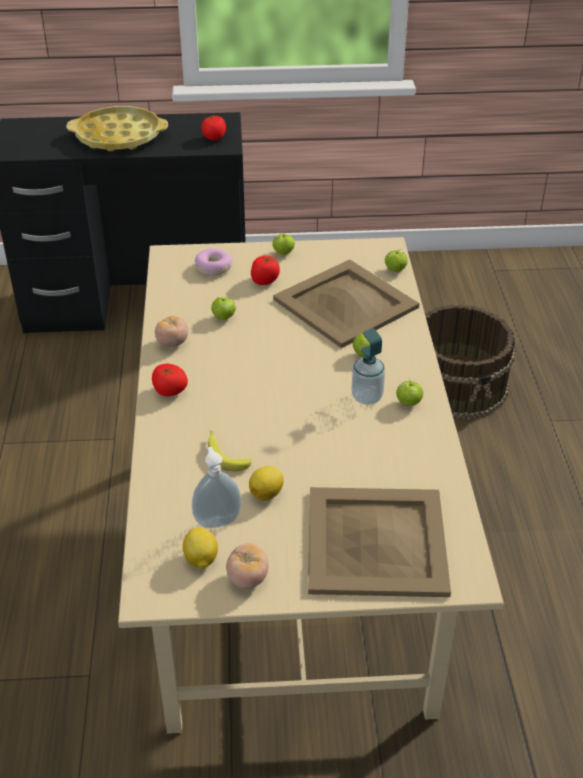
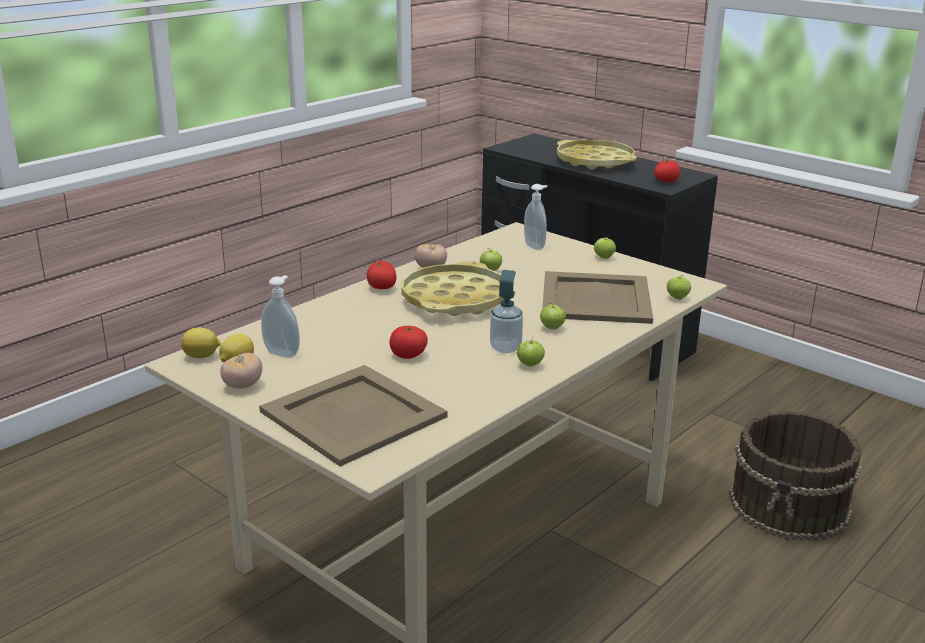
camera: 45 degrees right, 15 degrees down
(213, 268) = (535, 246): donut -> soap dispenser
(225, 454) = (352, 328): banana -> none
(249, 368) = (455, 299): none -> yellow tray
(265, 280) = (559, 265): tomato -> tomato (408, 355)
(267, 494) = (337, 357): lemon -> lemon (202, 356)

